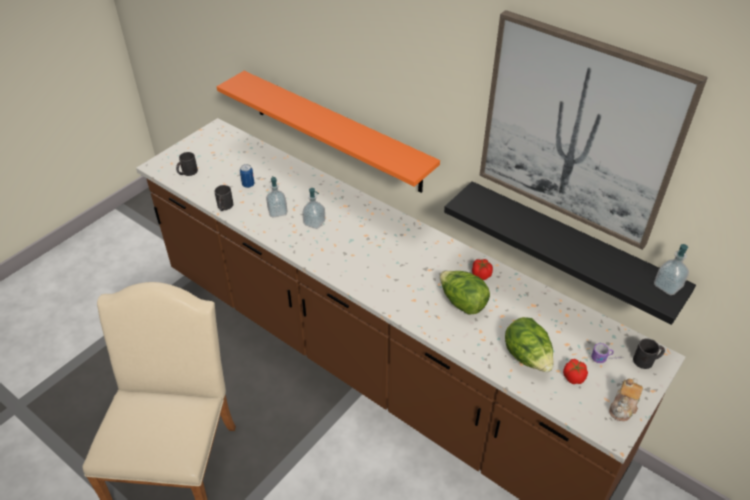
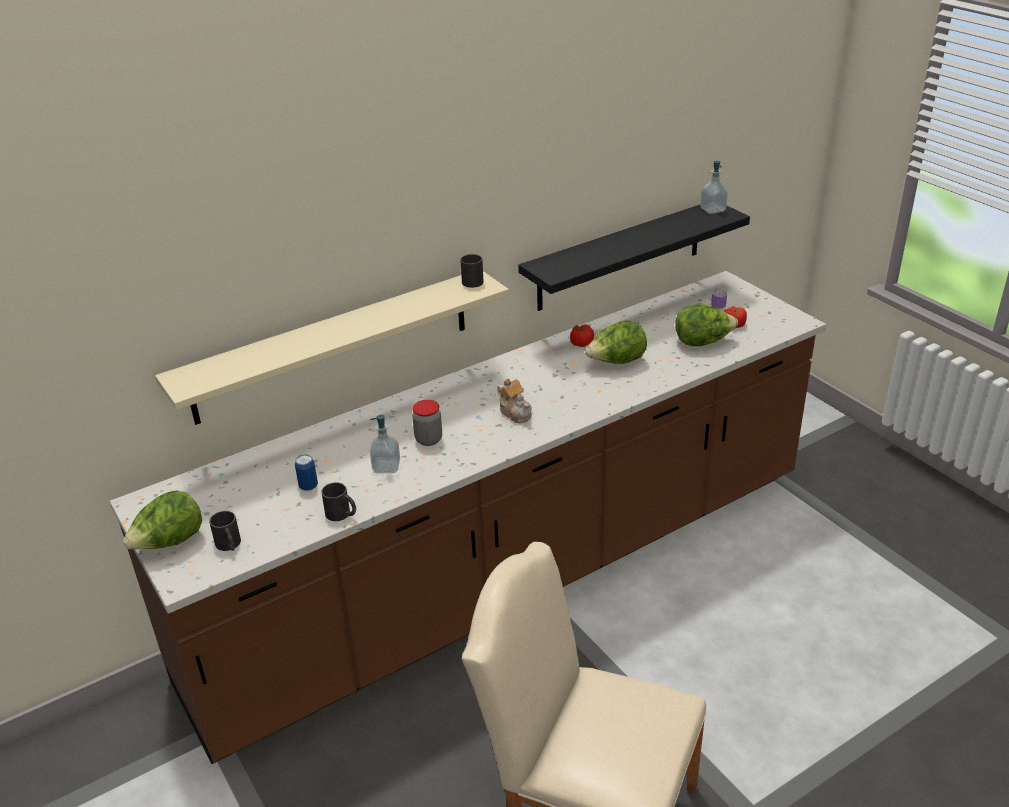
camera: 70 degrees left, 10 degrees down
(185, 151) = (170, 543): none -> lettuce
(314, 223) = (428, 439): soap dispenser -> jar
(335, 131) = (333, 346): orange shelf -> beige shelf
(578, 131) = (607, 127): picture -> none
(623, 407) = (773, 310): teapot -> teapot (515, 412)
(647, 360) = (725, 287): black mug -> black mug (473, 280)

